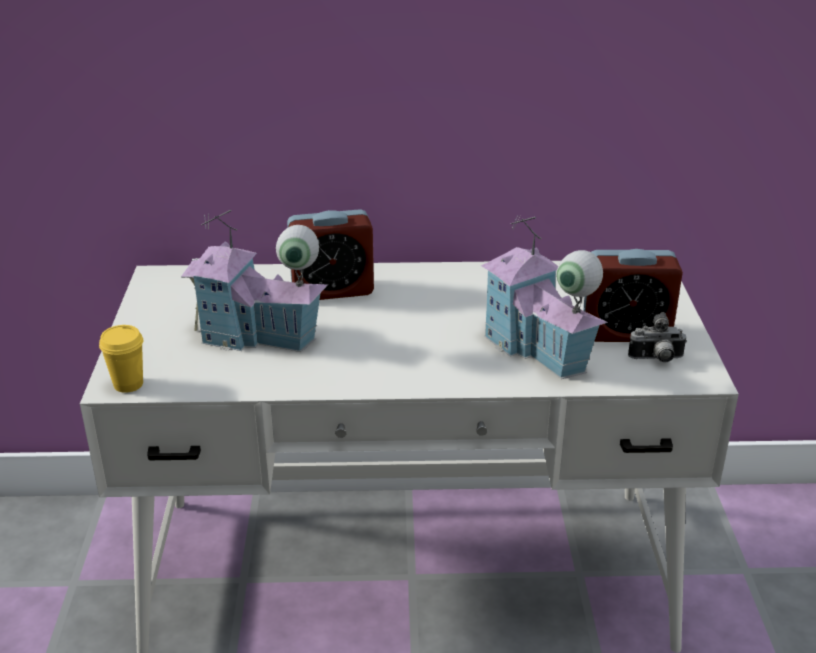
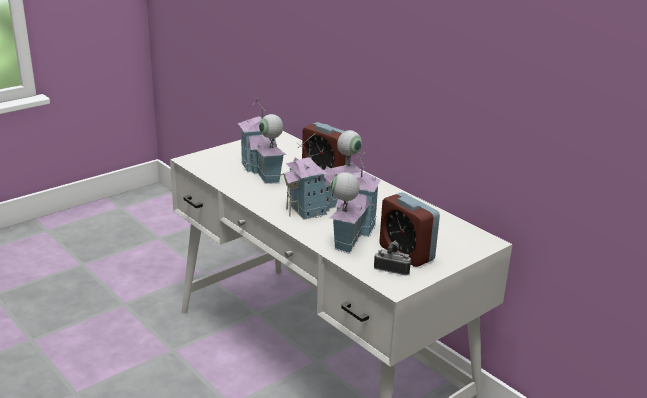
camera: 50 degrees right, 5 degrees down
(128, 384) = (193, 162): yellow cup -> none
(432, 337) = (321, 207): none -> toy house
(656, 359) = (392, 269): camera -> camera turned 150 degrees clockwise

